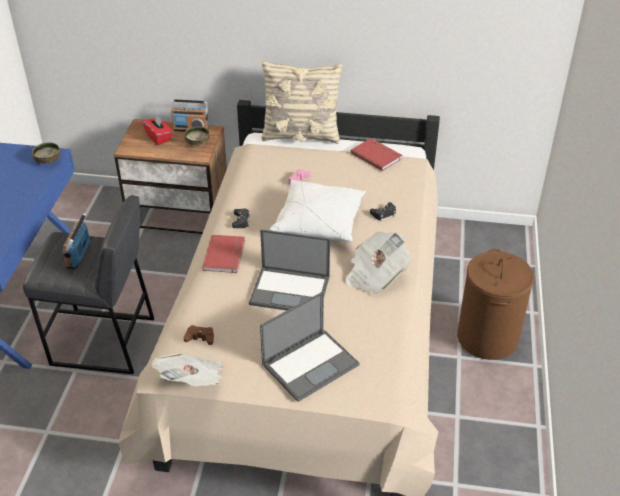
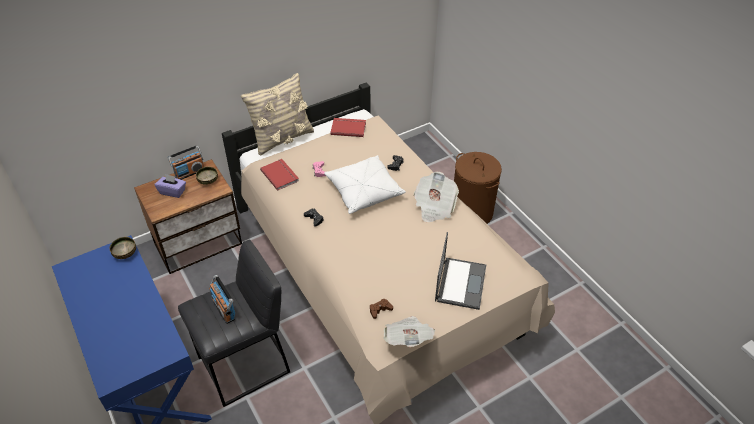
camera: 40 degrees left, 5 degrees up
(159, 137) = (173, 191): red tissue box -> purple tissue box
(226, 255) = (332, 247): red book -> red book (280, 175)
(291, 290) = (398, 245): laptop -> none

